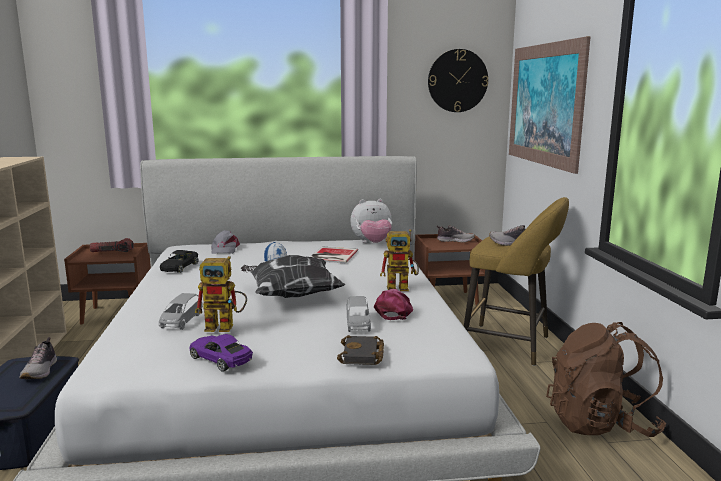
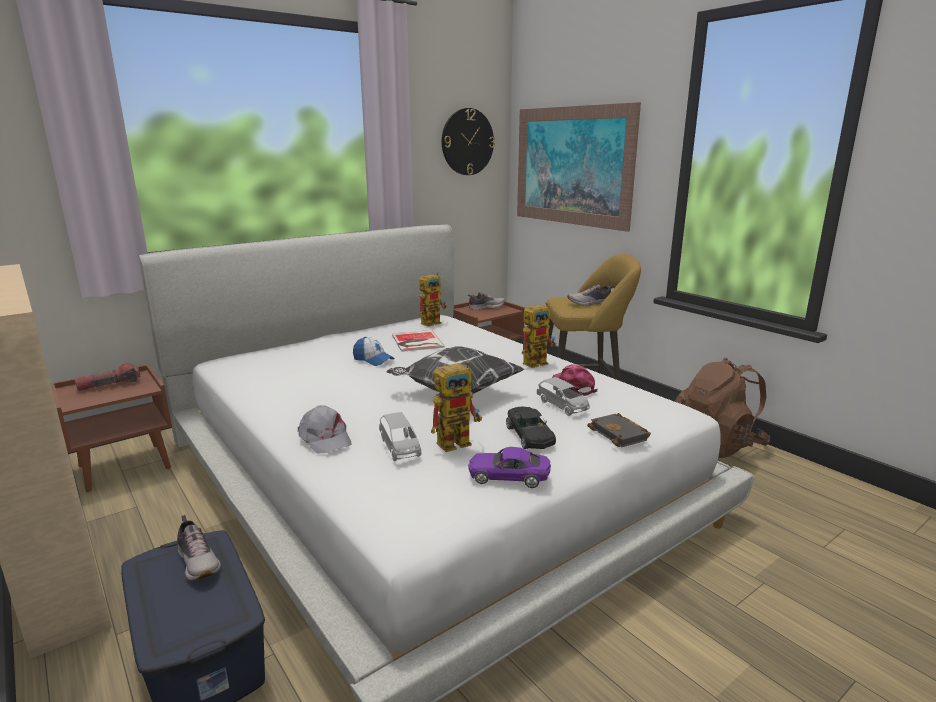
camera: 30 degrees left, 5 degrees up
(180, 267) = (268, 386): black toy car -> black toy car (529, 435)
(224, 249) = (284, 355): grey cap -> grey cap (324, 438)
(372, 243) = (433, 322): plush toy -> toy robot

